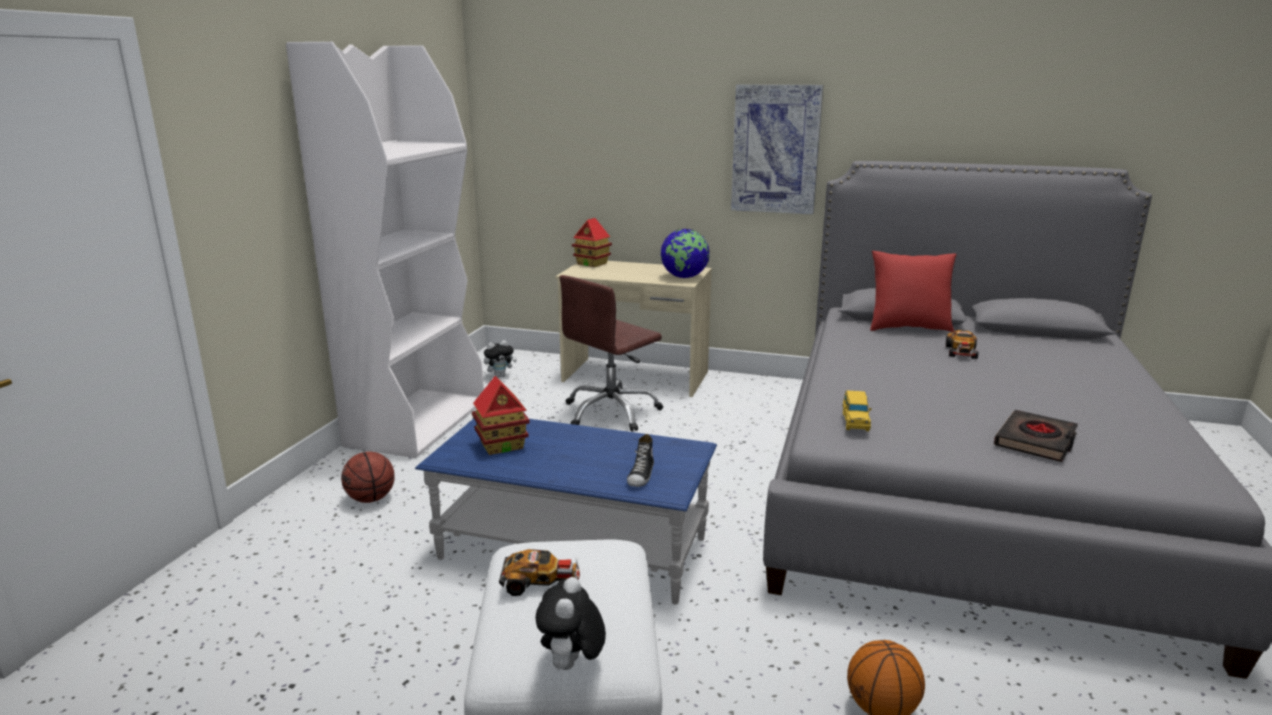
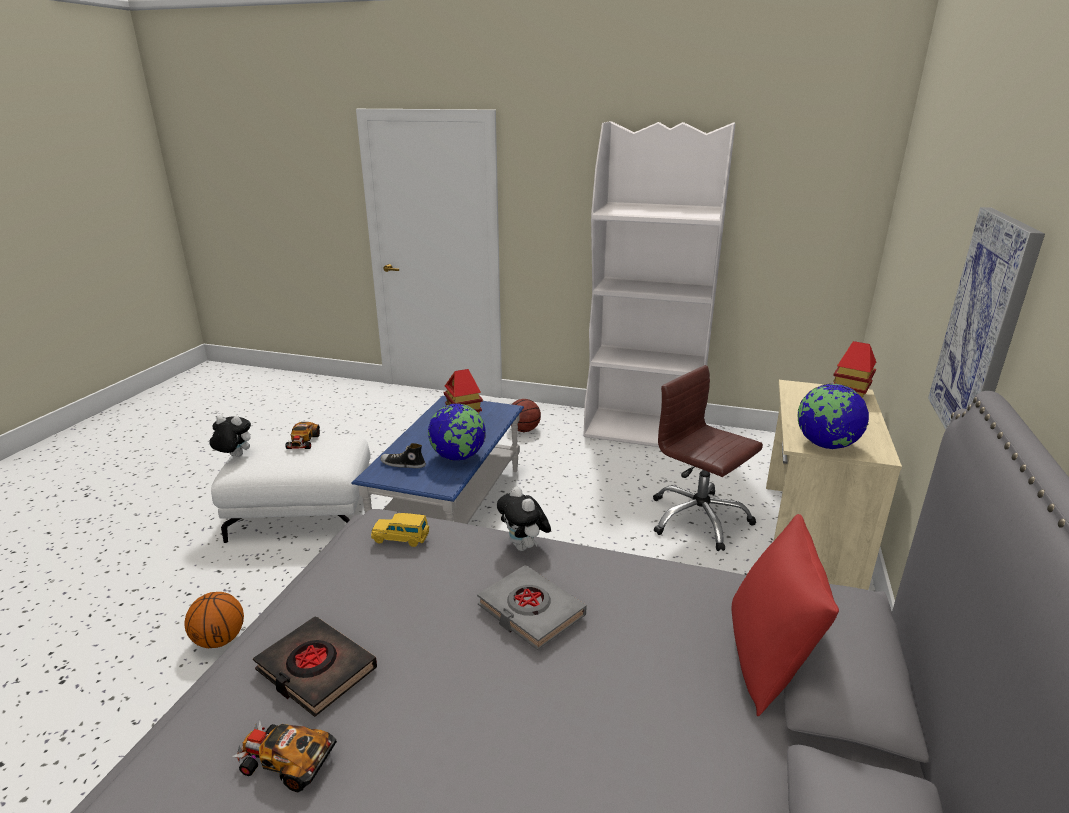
camera: 90 degrees right, 5 degrees up
(500, 376) = (762, 454): plush toy -> plush toy (524, 547)
(622, 443) = (458, 457): none -> globe
(914, 375) = (530, 611): none -> grey book
(961, 352) = (649, 697): toy car -> toy car (286, 761)

